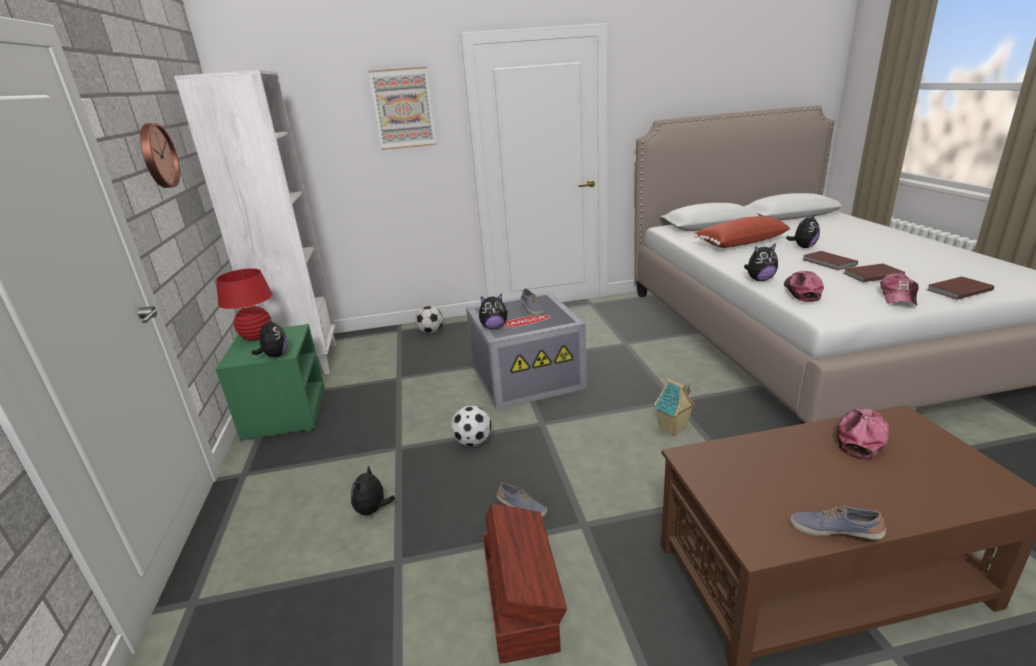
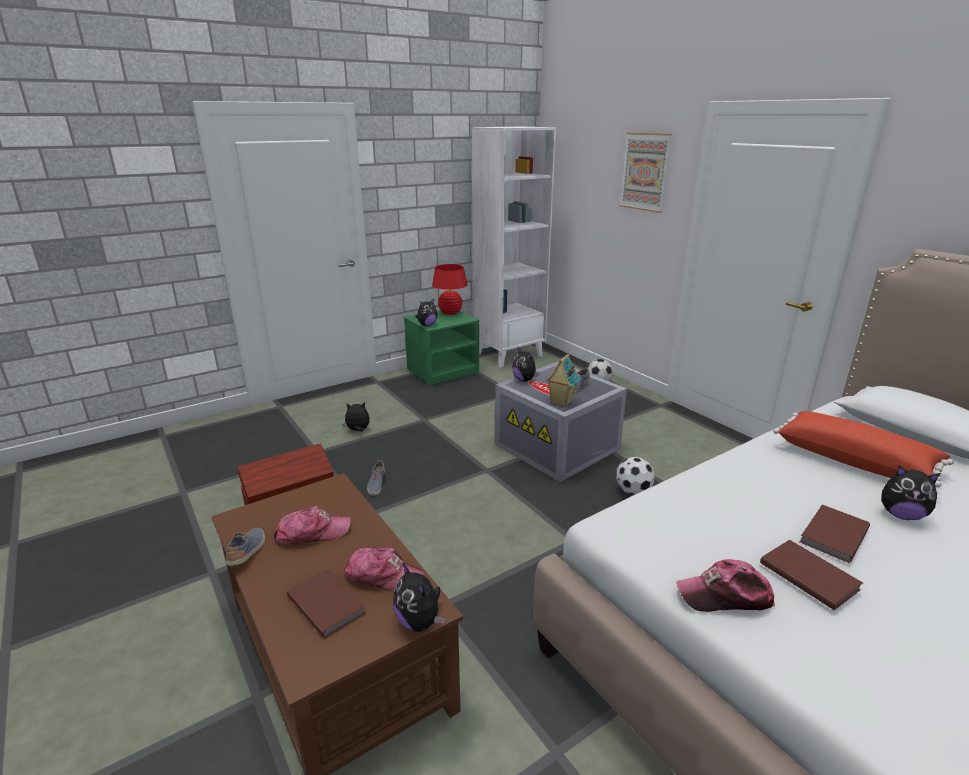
camera: 65 degrees right, 0 degrees up
(156, 156) = (423, 178): wall clock -> none
(473, 442) = (445, 445): football -> football (633, 490)
(673, 429) = (519, 545): toy house -> toy house (561, 402)
(759, 280) = (698, 479): plush toy -> plush toy (420, 622)
(801, 291) = (668, 507): cap -> cap (312, 533)
(957, 290) = (824, 673): brown book -> brown book (327, 603)

